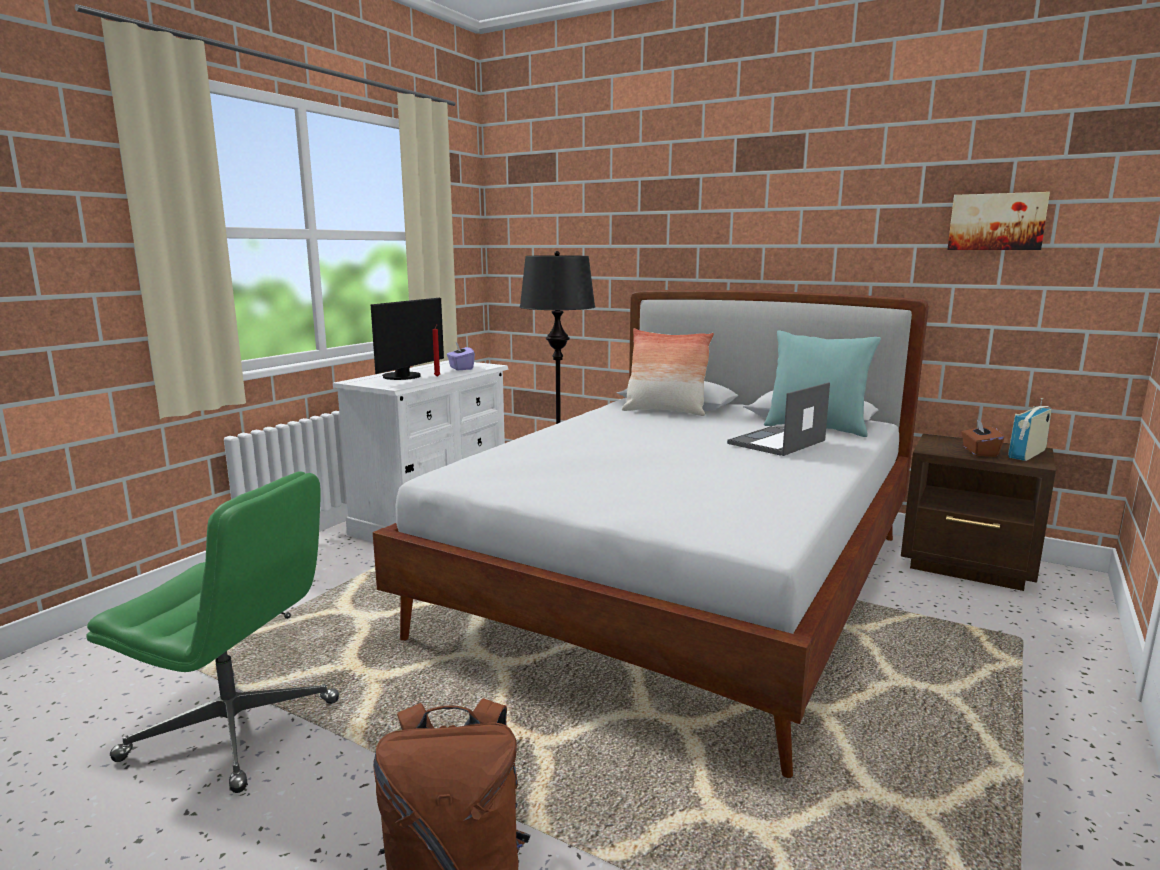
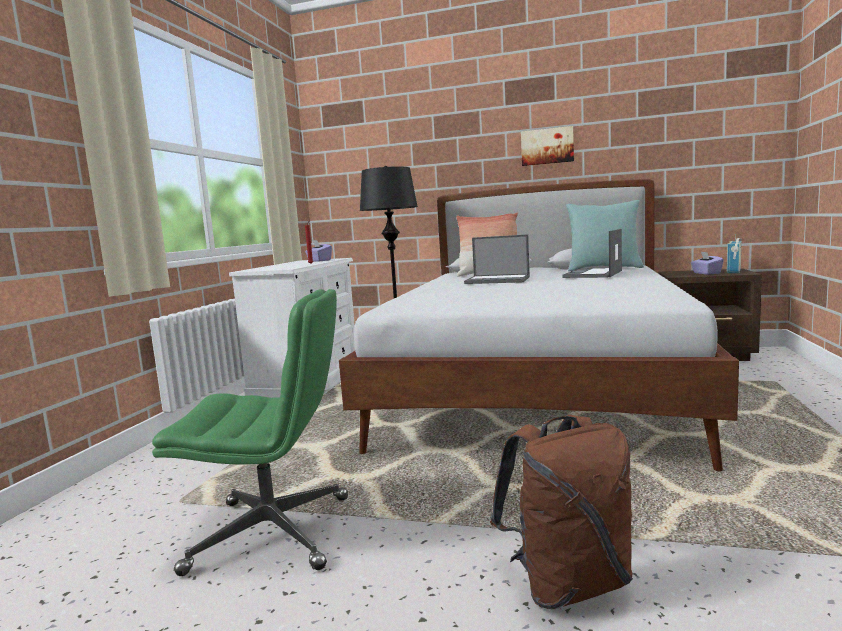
camera: 15 degrees left, 5 degrees down
(405, 377) = (284, 266): monitor -> none
(645, 434) = (498, 280): none -> laptop
(979, 452) = (706, 273): brown tissue box -> purple tissue box
(996, 222) = (688, 124): picture -> picture (547, 146)

